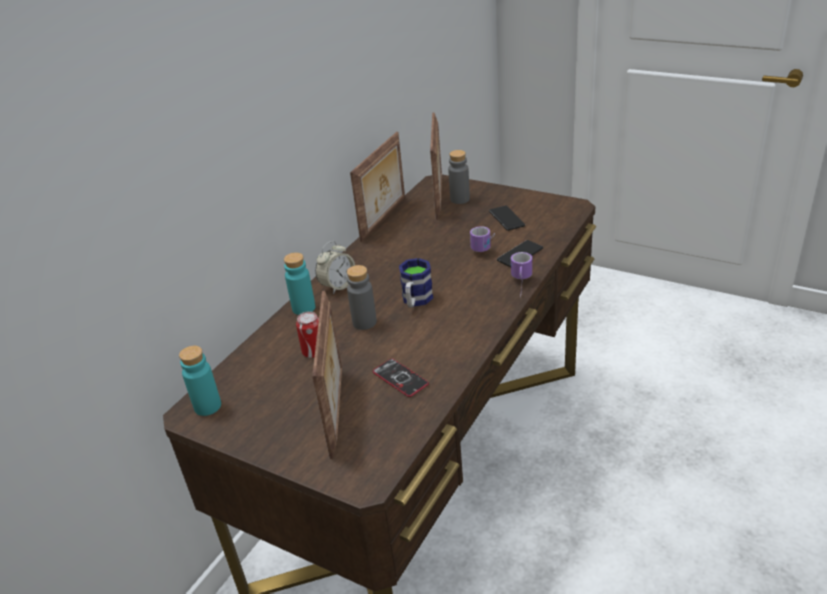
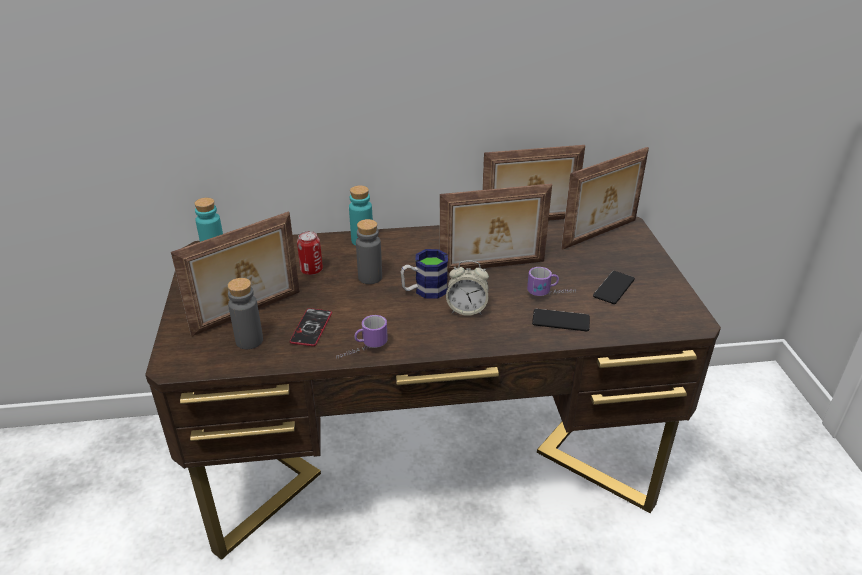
camera: 50 degrees right, 0 degrees up
(338, 286) = (407, 243): alarm clock -> alarm clock (467, 309)
(423, 258) = (492, 267): none -> picture frame
(460, 199) = (612, 247): grey bottle -> grey bottle (249, 341)
(521, 286) = (507, 342): mug -> mug (361, 350)

